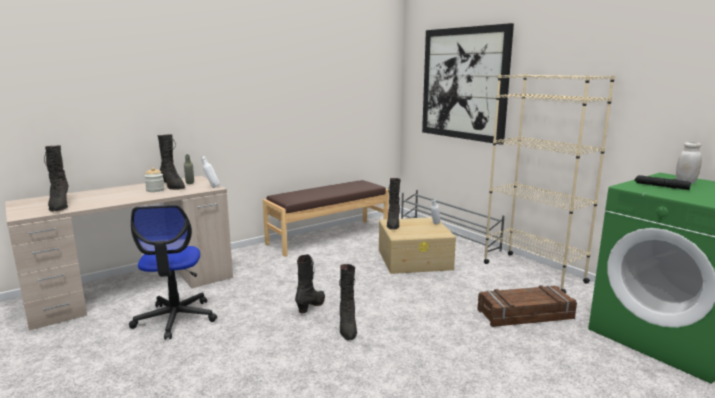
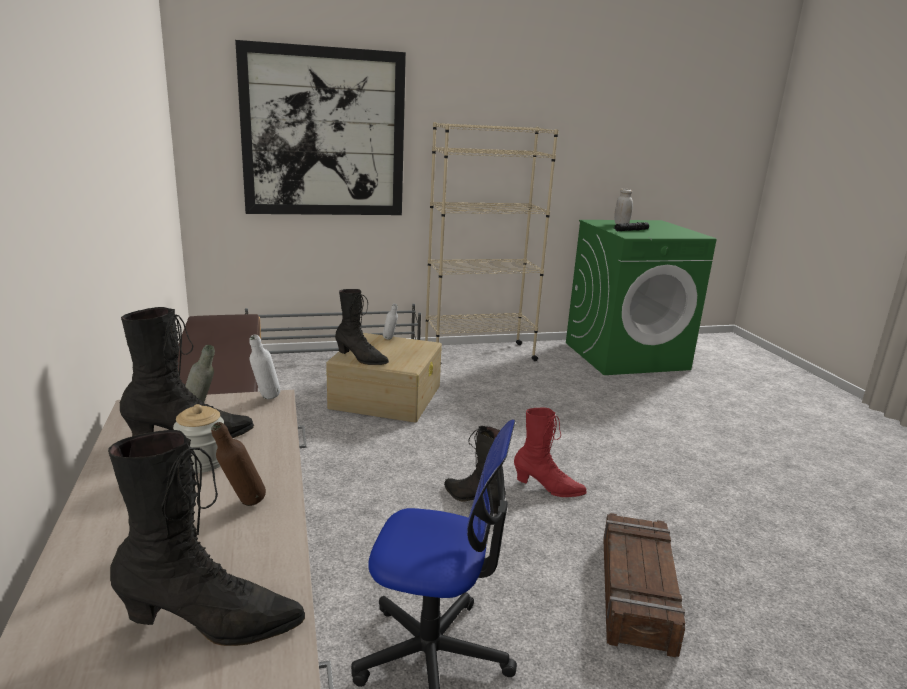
camera: 70 degrees left, 5 degrees up
(124, 198) = (242, 506): none -> brown bottle
(347, 327) = (548, 488): black boot -> red boot
(525, 315) = (566, 388): crate -> crate (637, 592)

